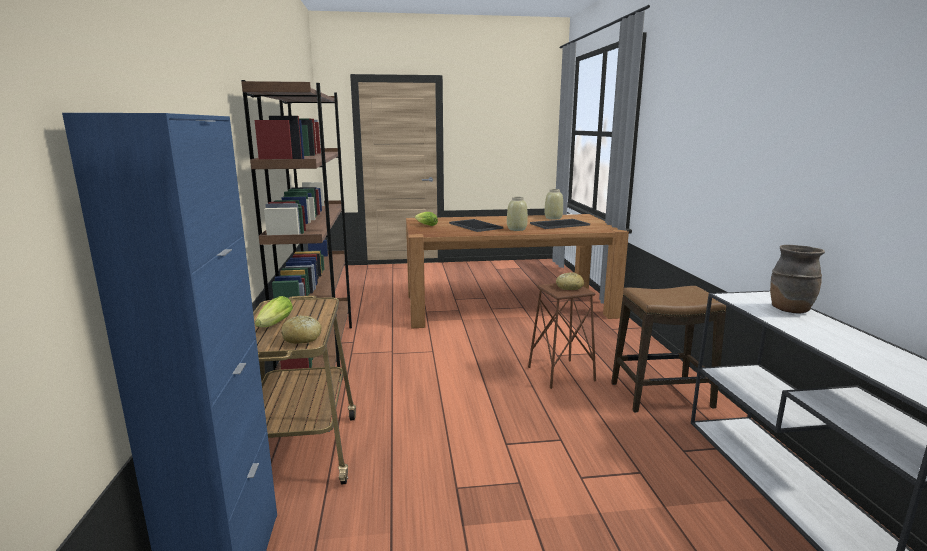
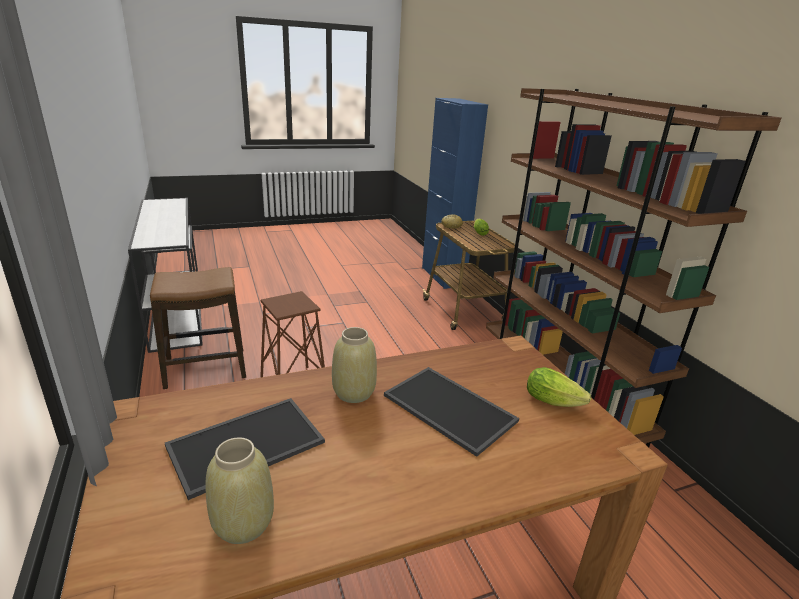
camera: 165 degrees right, 10 degrees up
(569, 287) = (285, 305): bread -> none
(789, 310) = (152, 233): brown vase -> none

